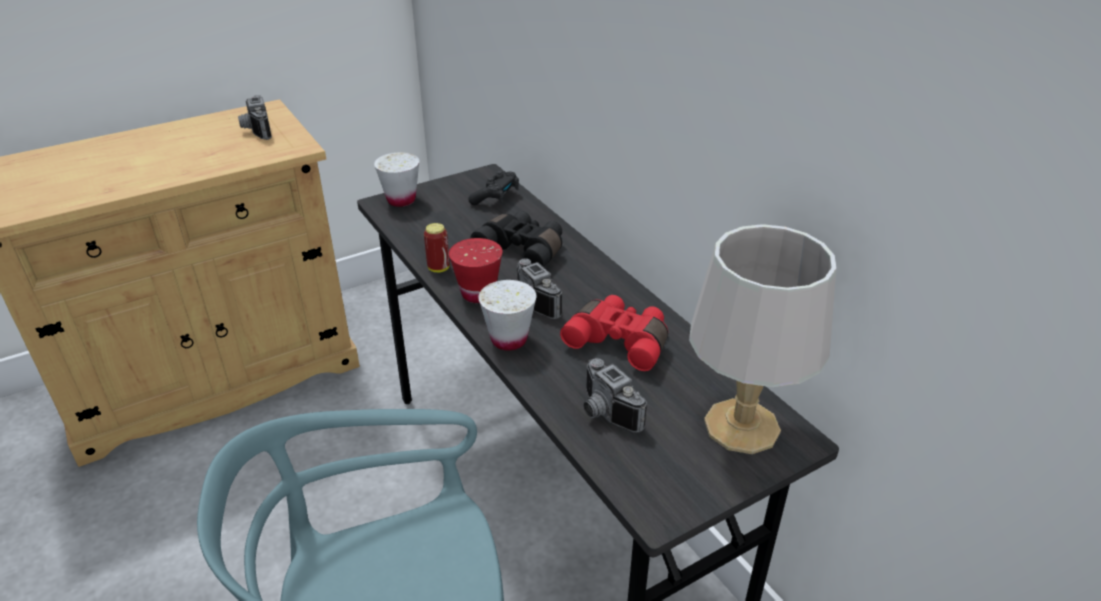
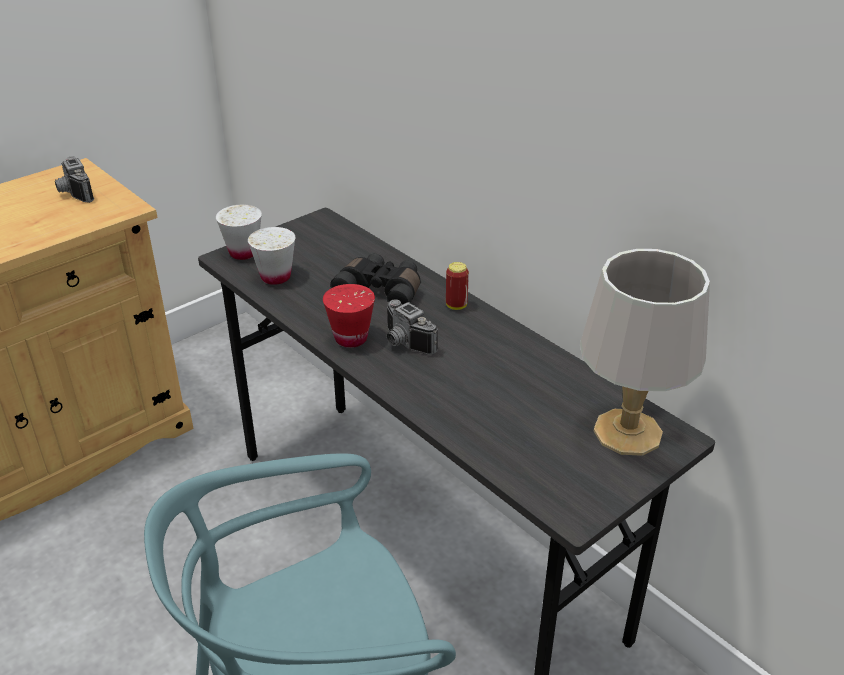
camera: 10 degrees left, 0 degrees up
(438, 268) = (304, 317): can -> can (456, 306)
(496, 197) = (338, 241): black game controller -> none
(509, 340) = (394, 378): white cup -> white cup (275, 277)
(604, 413) = (503, 436): camera -> none
(620, 341) = (498, 368): red binoculars -> none

